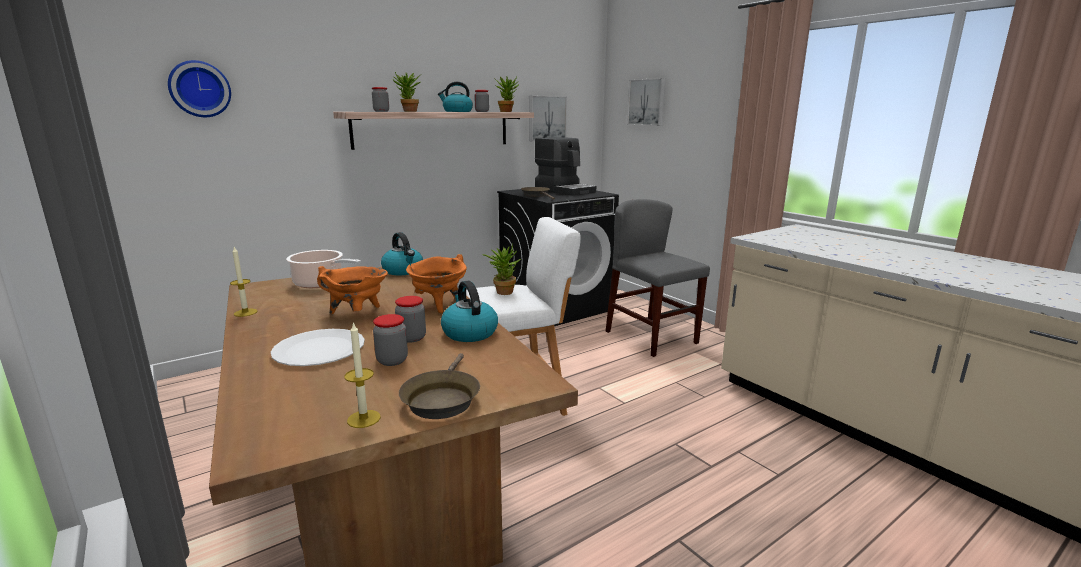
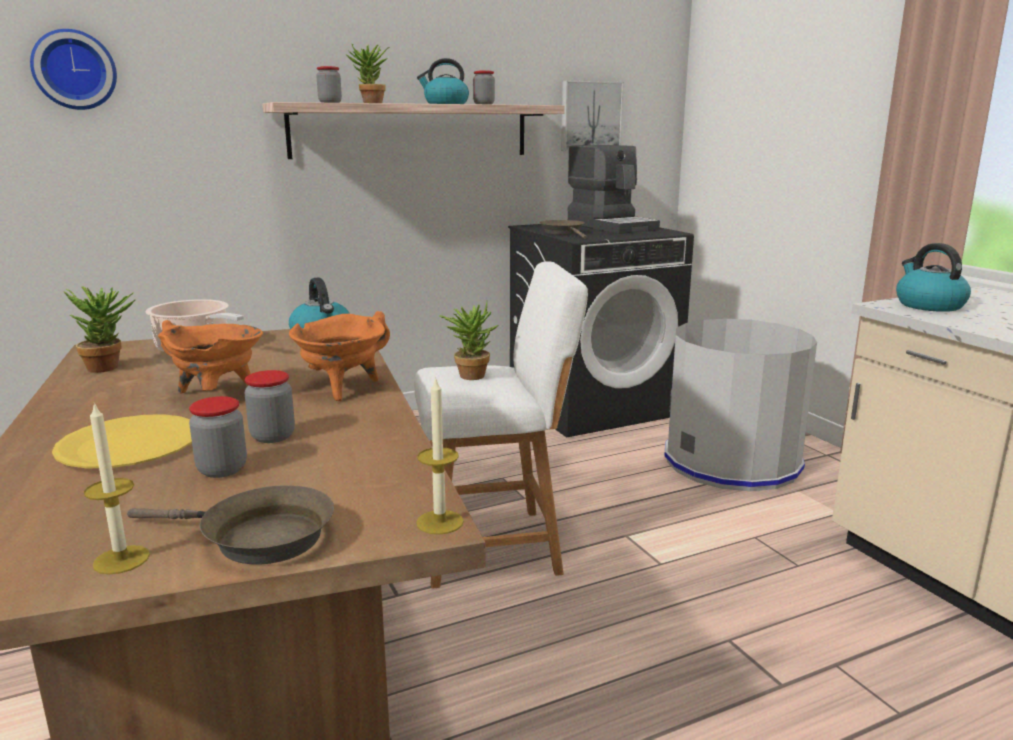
camera: 10 degrees right, 0 degrees up
(245, 312) = (67, 384): candle -> candle (439, 522)
(319, 350) = (129, 445): white plate -> yellow plate
(442, 399) = (258, 538): brown frying pan -> brown frying pan turned 90 degrees counterclockwise
(469, 332) = (363, 434): kettle -> kettle (928, 305)
(507, 112) = (524, 104): potted plant -> potted plant (109, 367)
(647, 102) = (750, 89): picture -> none
(651, 337) = (731, 461): grey chair -> grey trash can

